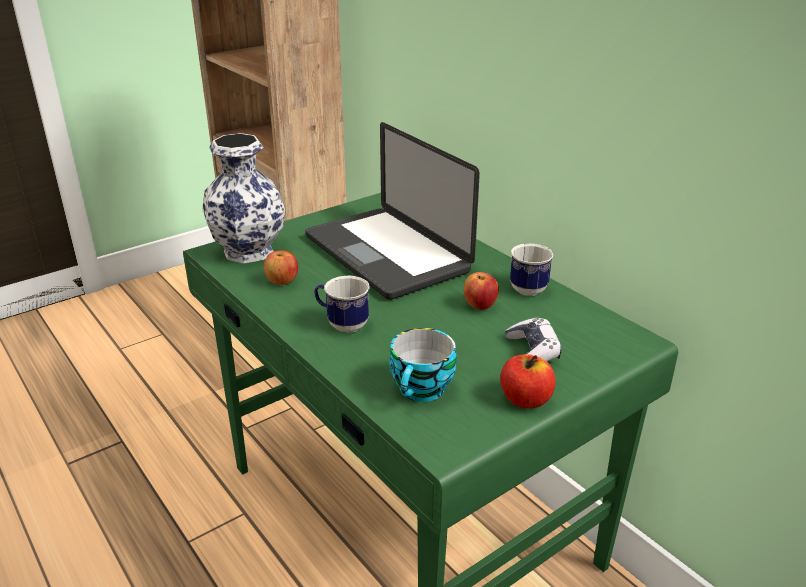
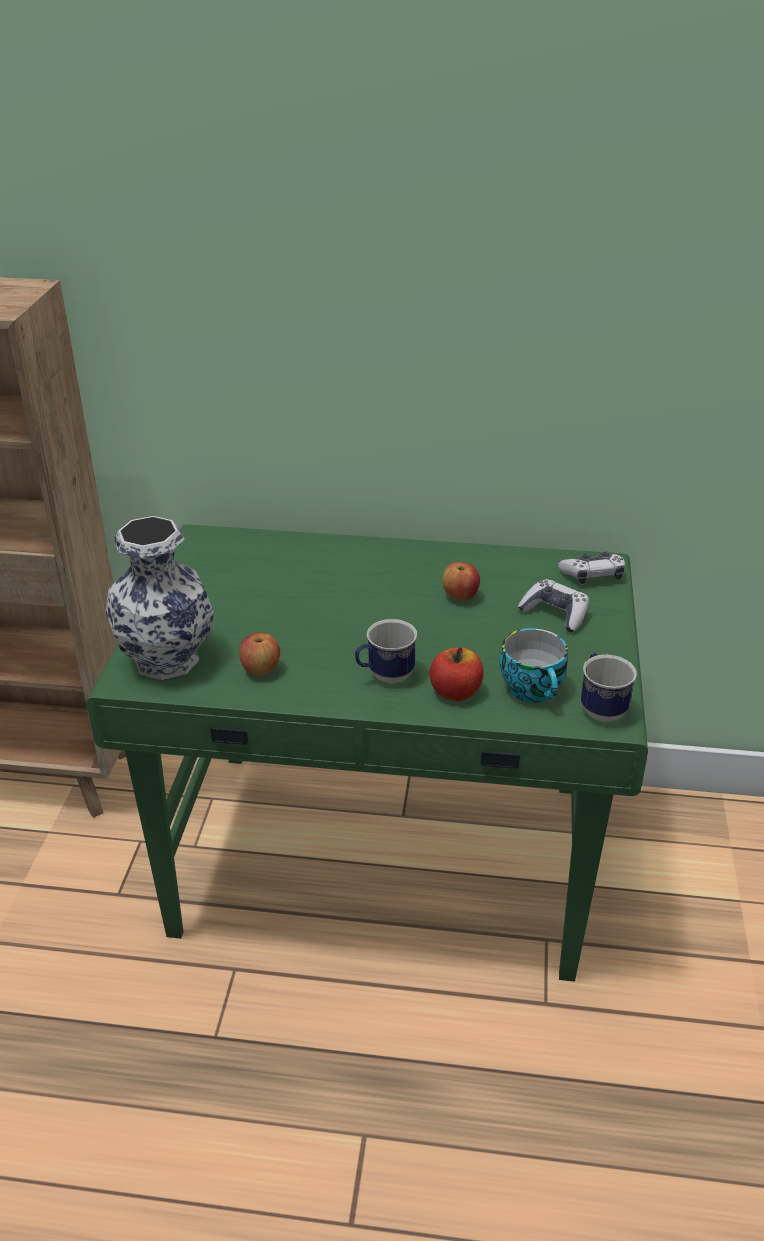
camera: 45 degrees left, 5 degrees up
(386, 254) = (305, 591): laptop -> none
(525, 399) = (606, 652): apple -> apple (455, 692)
(530, 287) = (469, 559): mug -> mug (600, 707)
(613, 344) = (593, 575): none -> game controller

